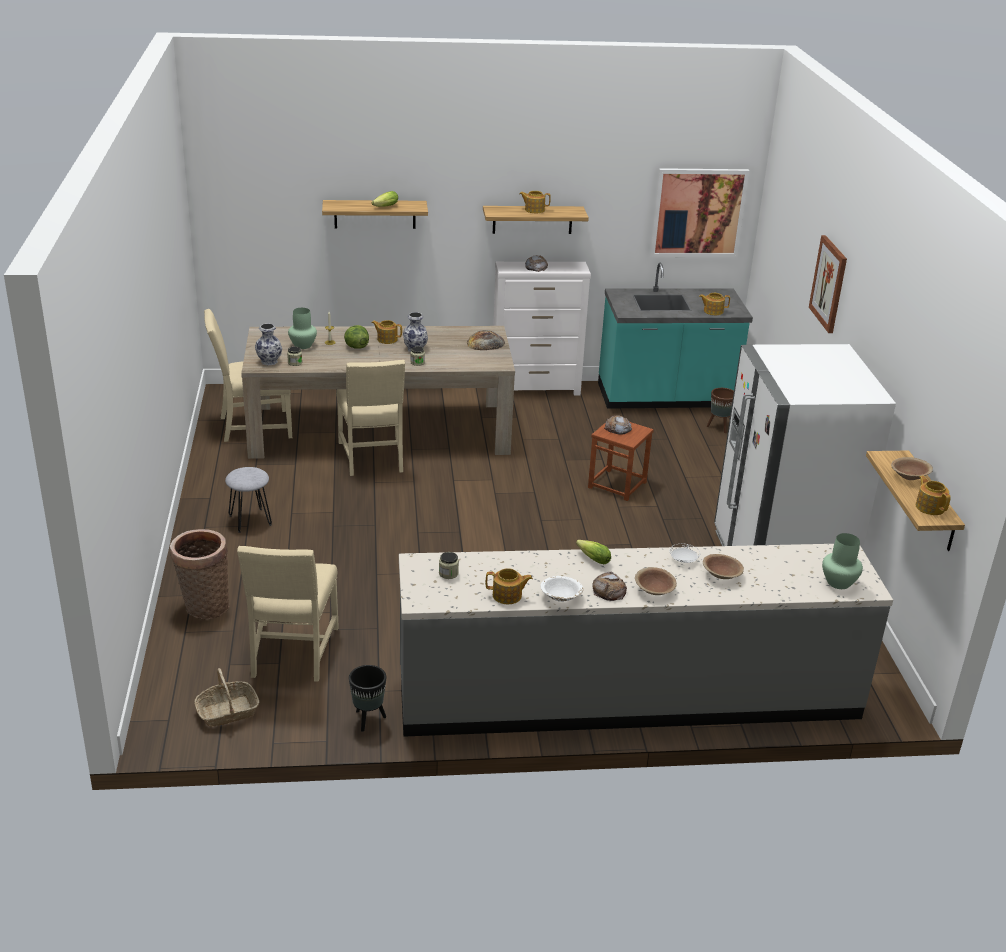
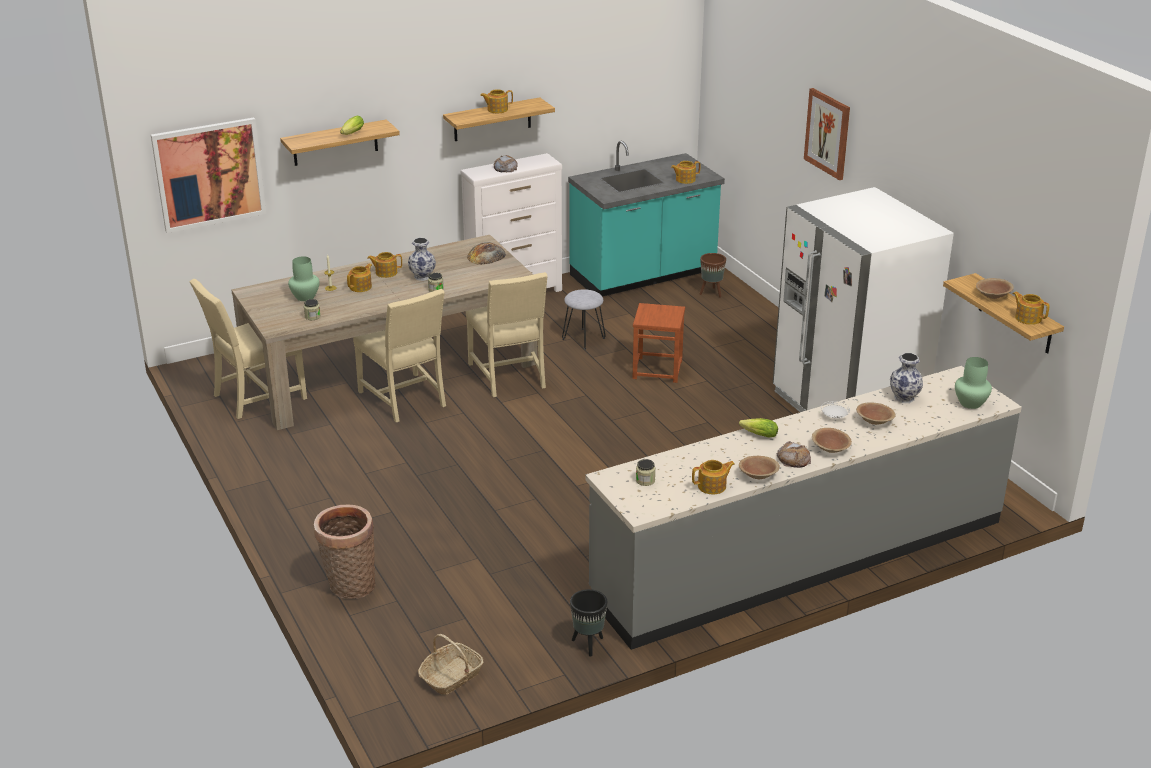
camera: 20 degrees left, 0 degrees up
(249, 520) = (328, 491): grey stool -> grey stool (583, 339)
(269, 361) = (285, 321): vase -> vase (904, 398)
(292, 653) = (471, 606): beige chair -> beige chair (509, 376)
(356, 347) = (361, 287): lettuce -> teapot
(560, 597) = (758, 475): white bowl -> brown bowl
(617, 428) = (653, 313): bread -> none
(698, 213) = (646, 84): picture -> picture (209, 174)

